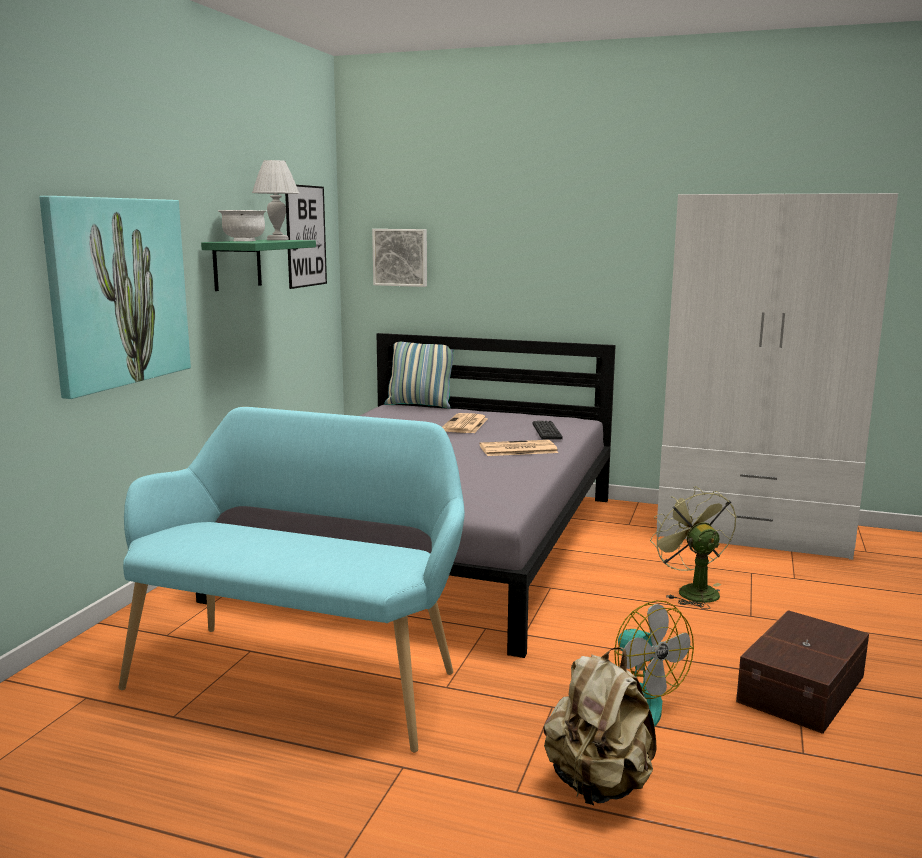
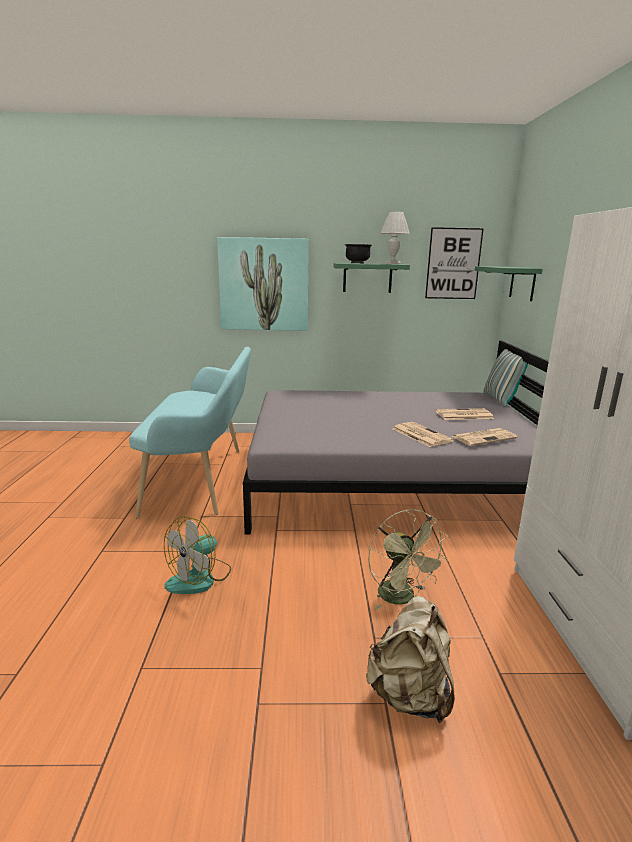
camera: 70 degrees right, 5 degrees up
(244, 241) = (357, 263): white bowl -> black bowl
(401, 257) = (522, 283): picture -> green shelf
(547, 431) = (484, 437): keyboard -> newspaper
(598, 785) = (105, 576): beige backpack -> beige backpack (410, 695)
(691, 591) = (402, 598): green fan -> green fan turned 105 degrees clockwise
(804, 689) = (241, 672): brown storage box -> none

